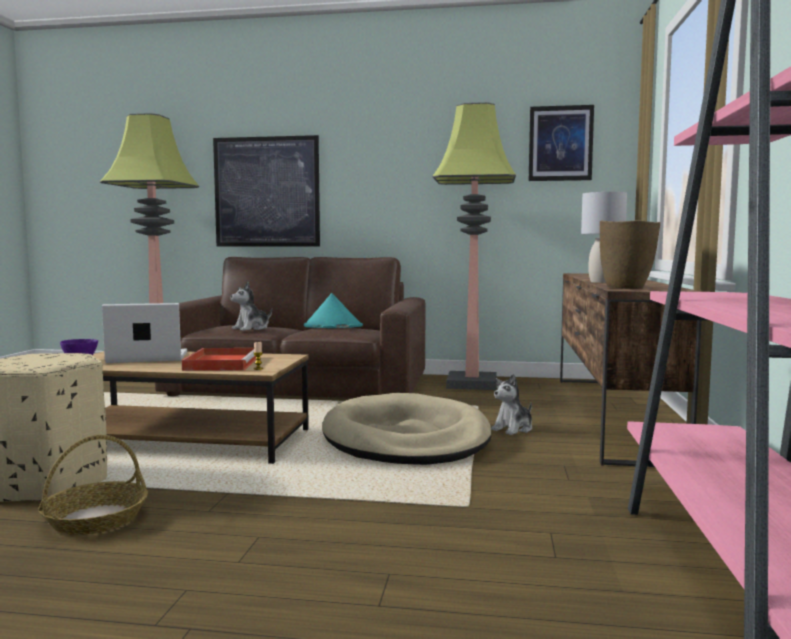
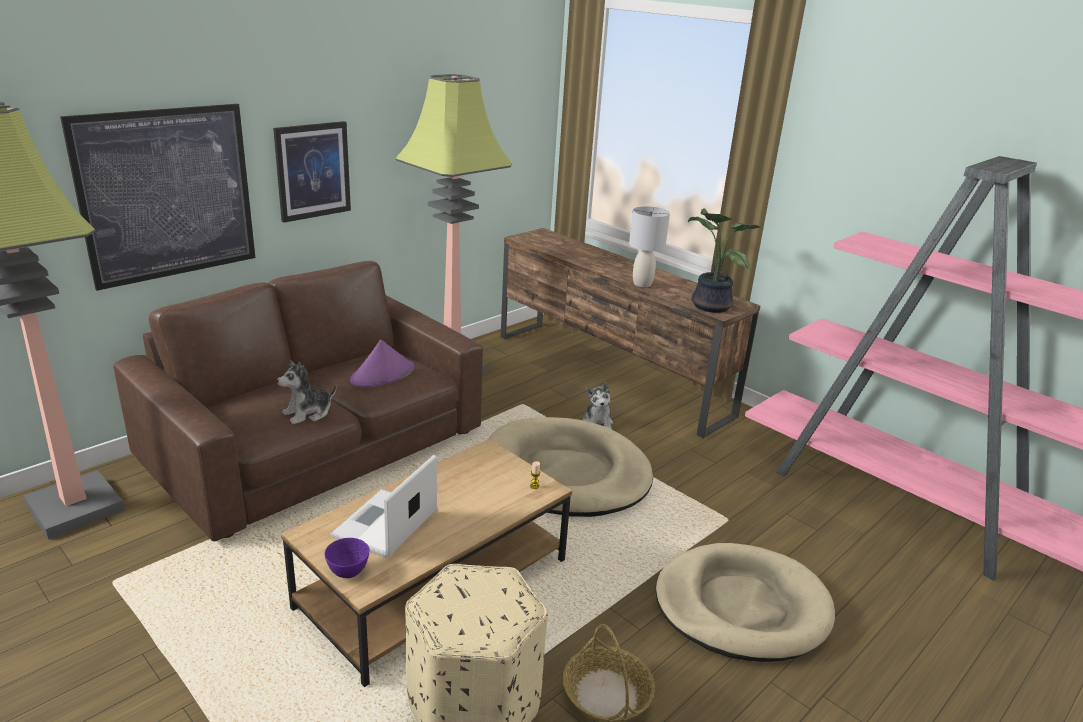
camera: 55 degrees left, 20 degrees up
(222, 363) = (481, 494): red tray -> none
(251, 328) = (308, 413): plush toy -> plush toy turned 60 degrees clockwise
(310, 546) = (741, 606): none -> beige dog bed
(332, 326) = (382, 375): turquoise hat -> purple hat
(560, 143) = (494, 100): picture -> picture (313, 171)
(626, 288) = (708, 306): brown vase -> potted plant

